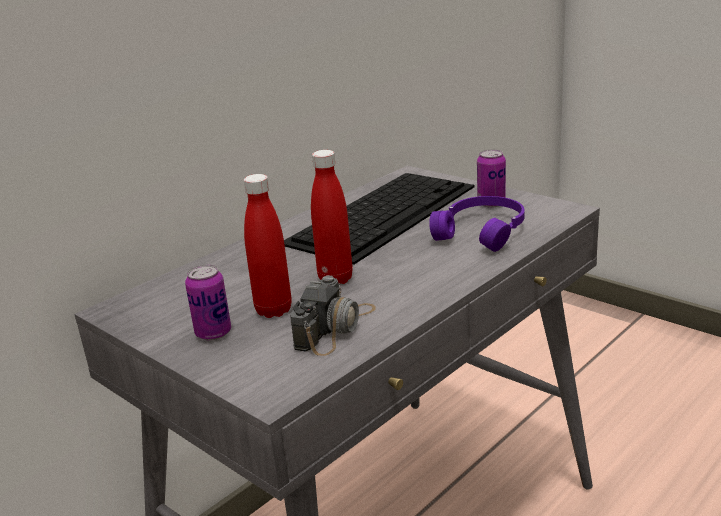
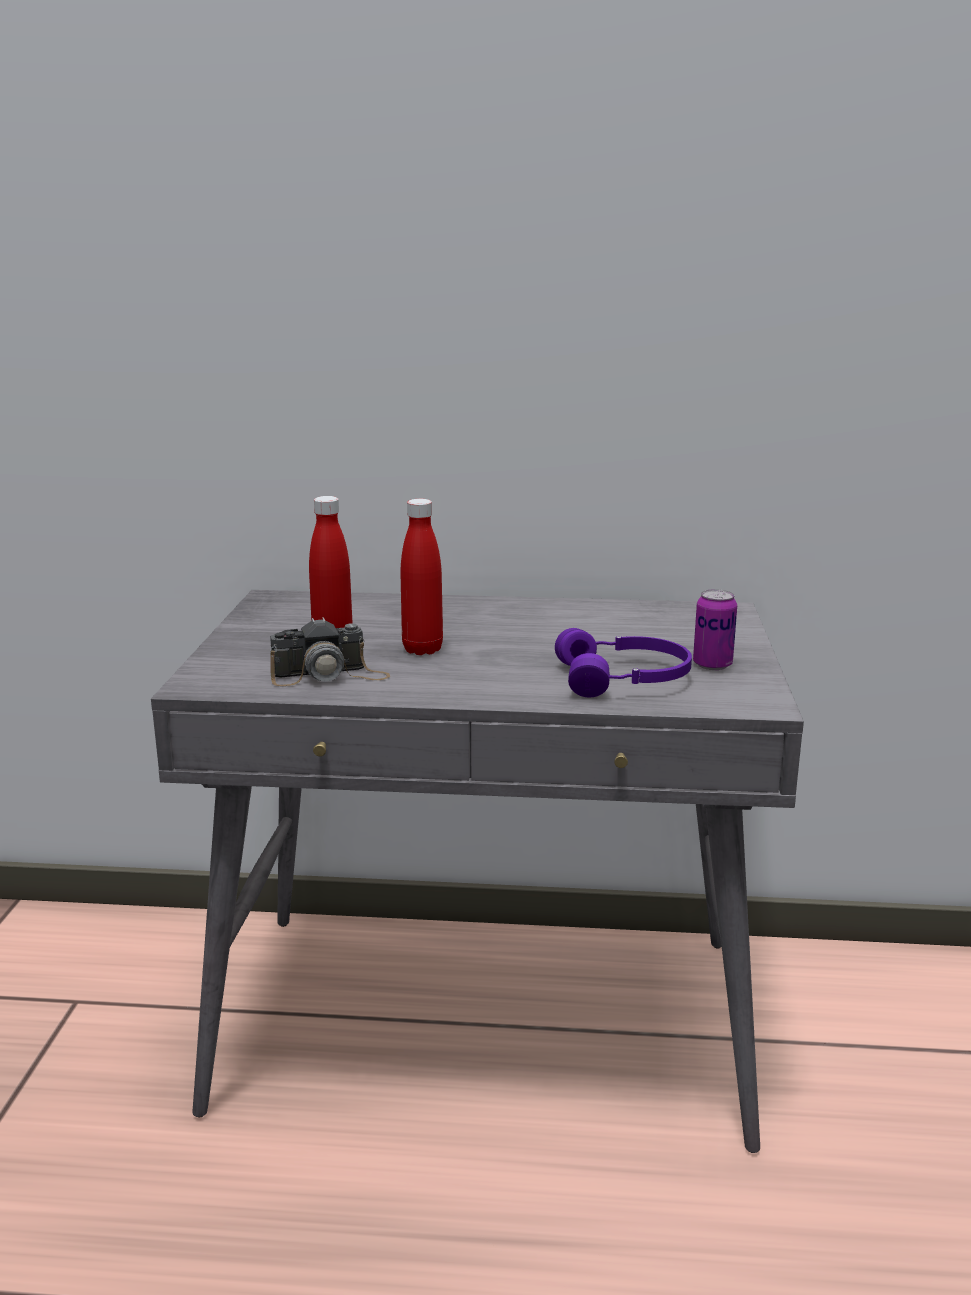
camera: 50 degrees right, 5 degrees down
(213, 333) = (269, 638): can -> none
(383, 213) = (601, 627): keyboard -> none

